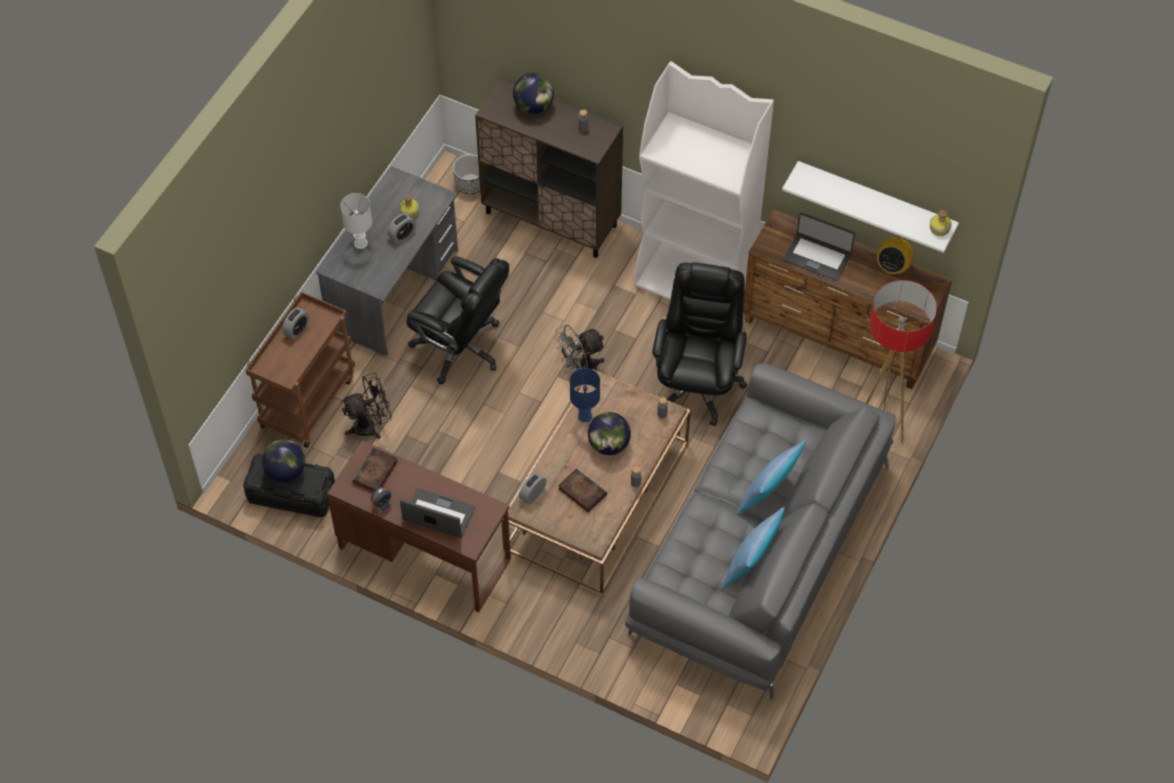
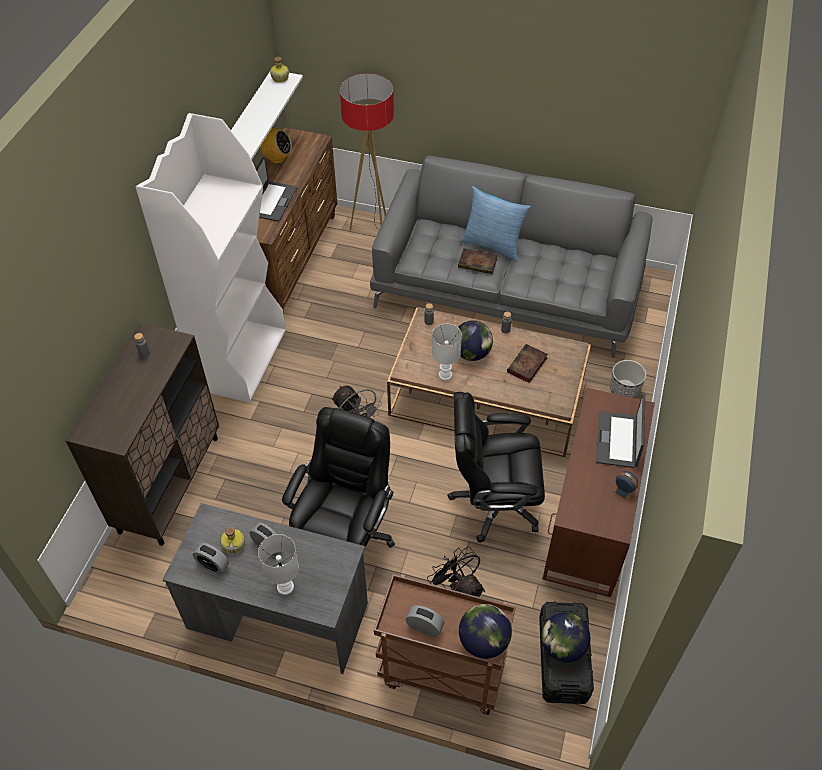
camera: 100 degrees left, 5 degrees down
(375, 473) = (590, 503): book -> book (478, 263)
(470, 185) = (122, 568): planter -> planter (624, 390)
(532, 494) = (541, 400): alarm clock -> alarm clock (213, 565)
(533, 106) = (112, 402): globe -> globe (483, 641)
(584, 416) = (446, 375): blue table lamp -> white table lamp
(697, 384) = (354, 344): black office chair -> black office chair (494, 502)
(751, 565) = (561, 248): pillow -> none

